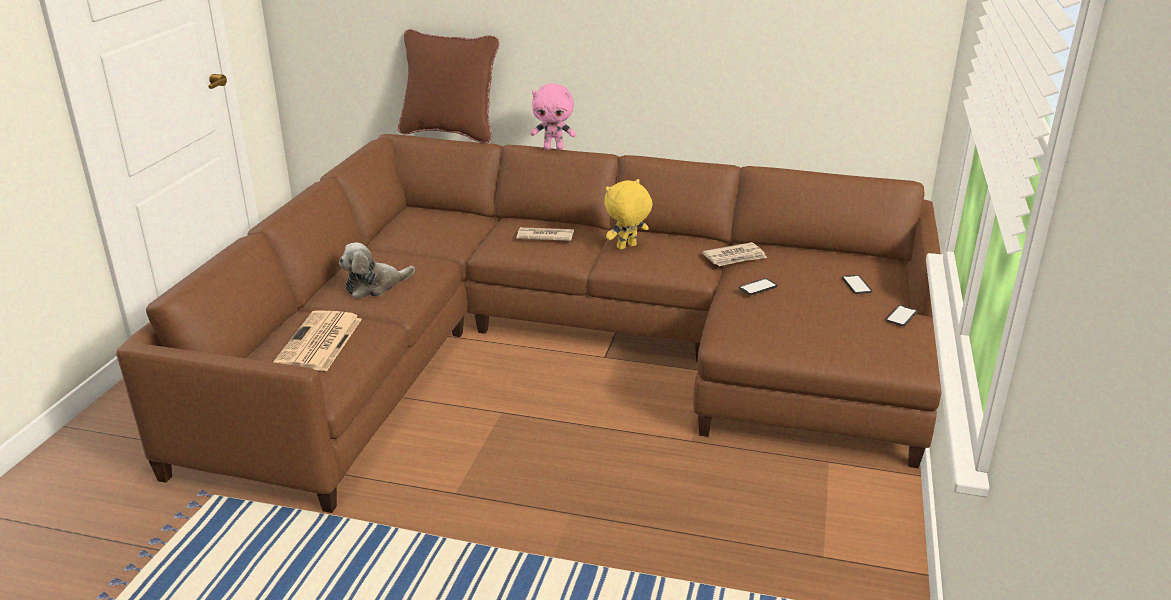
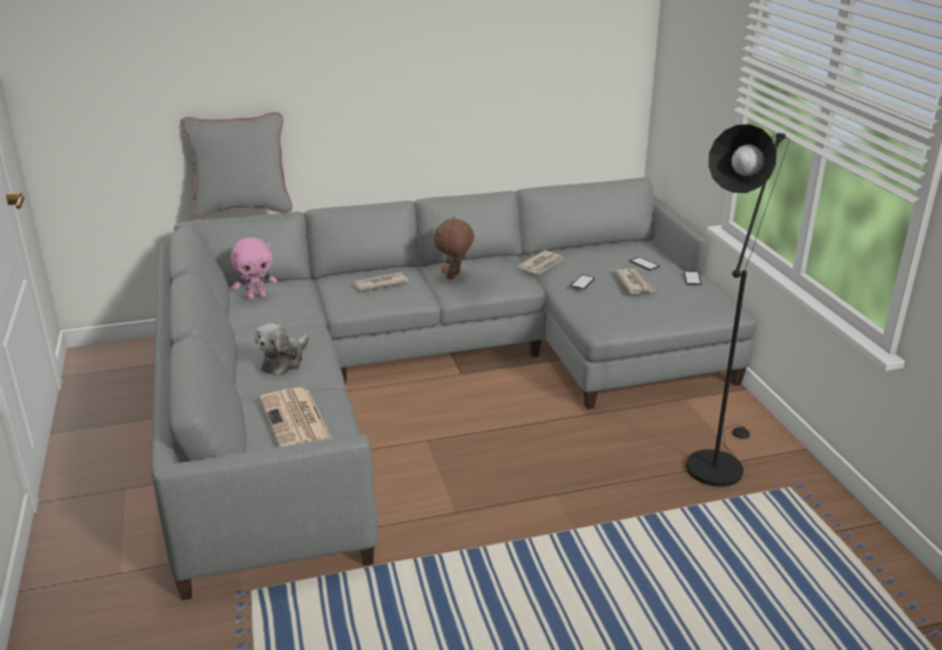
camera: 30 degrees left, 0 degrees up
(450, 133) = (243, 210): brown pillow -> grey pillow
(553, 148) = (353, 205): pink plush toy -> pink plush toy (256, 297)
(566, 348) = (425, 376): brown sofa -> grey sofa
(627, 247) = (454, 276): yellow plush toy -> brown plush toy
(790, 547) = (716, 462): none -> black floor lamp
(817, 303) = (634, 283): none -> newspaper

